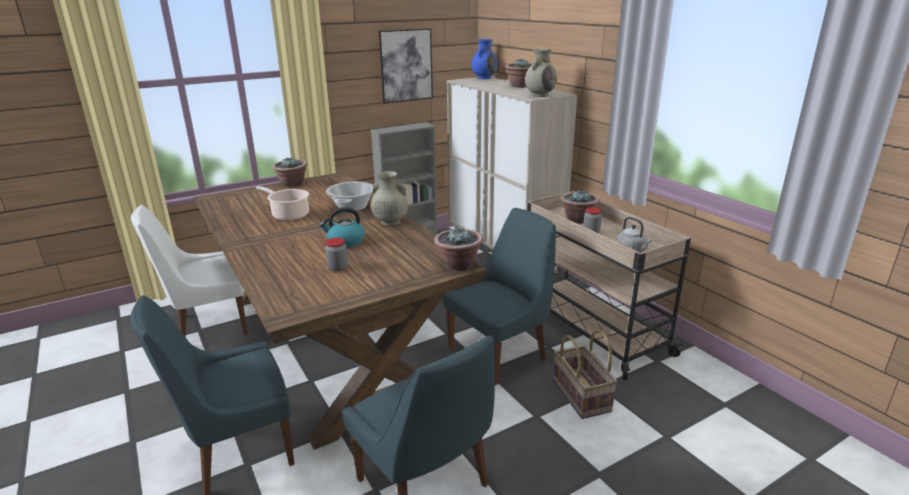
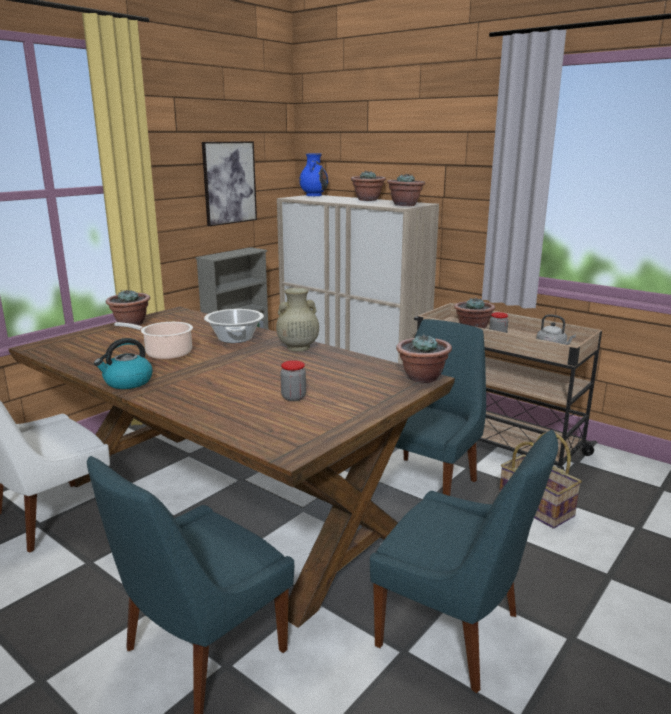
camera: 20 degrees left, 5 degrees down
(345, 242) = (269, 372): kettle -> kettle (127, 382)
(540, 95) = (405, 205): beige vase -> potted plant

